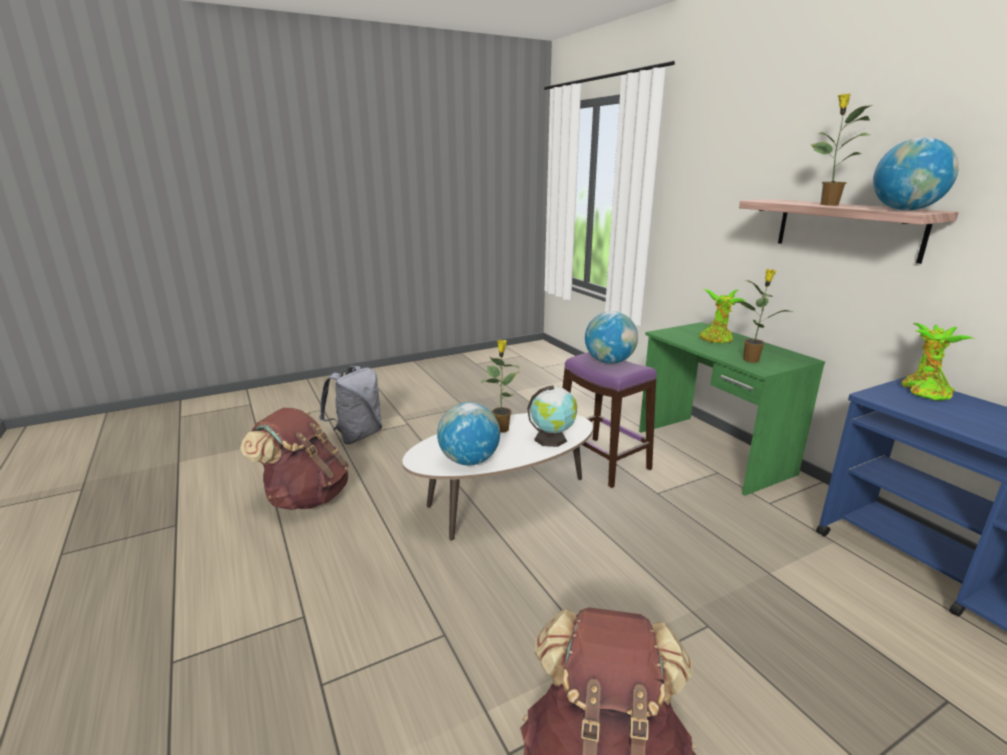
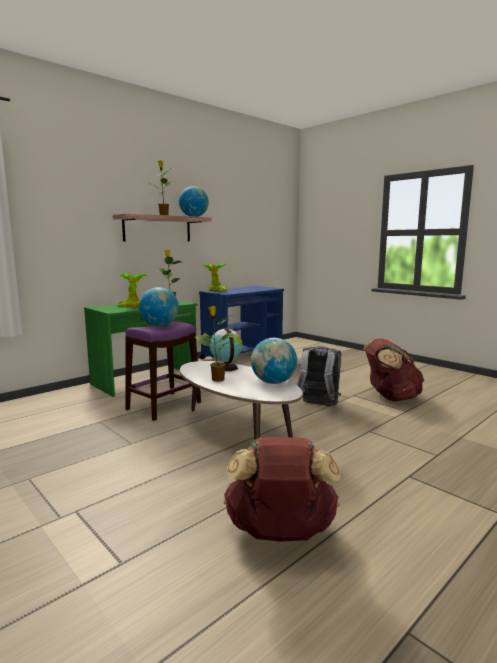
camera: 105 degrees left, 10 degrees down
(357, 436) = (112, 547): grey backpack -> grey backpack (318, 405)

